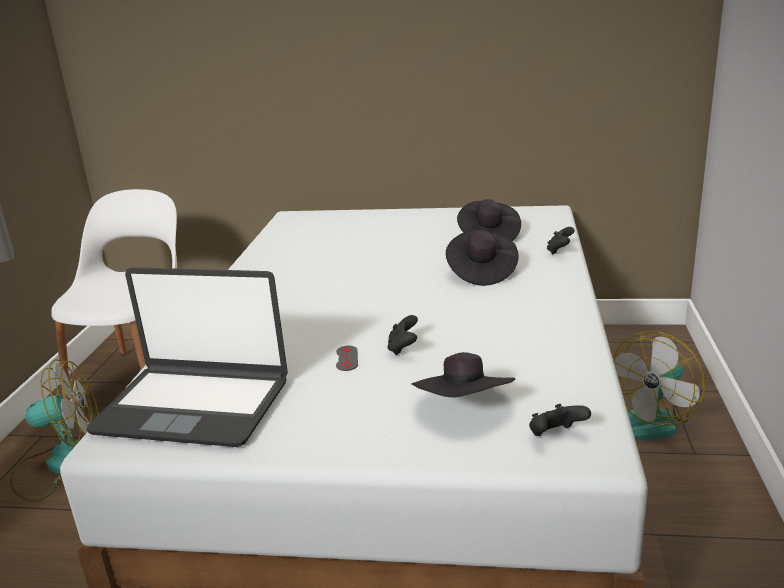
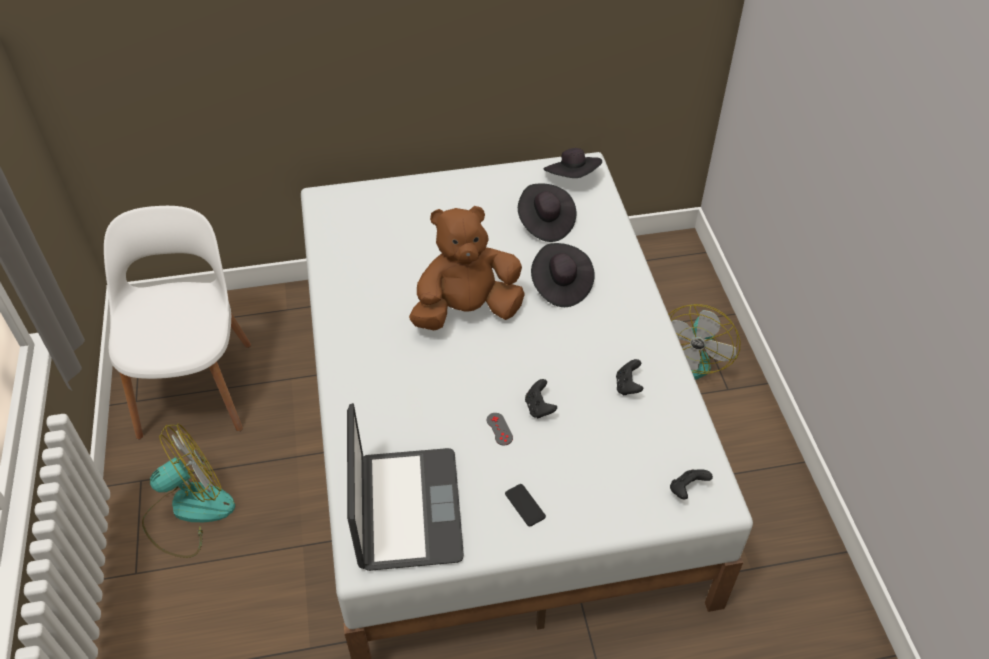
camera: 20 degrees left, 25 degrees up
(194, 405) = (406, 510): laptop -> laptop turned 90 degrees counterclockwise
(333, 420) = (525, 505): none -> phone
(372, 280) = (467, 310): none -> brown plush toy
(465, 407) = (614, 471): black hat -> black hat (572, 178)
(559, 251) = (617, 241): black game controller -> black game controller (628, 386)

